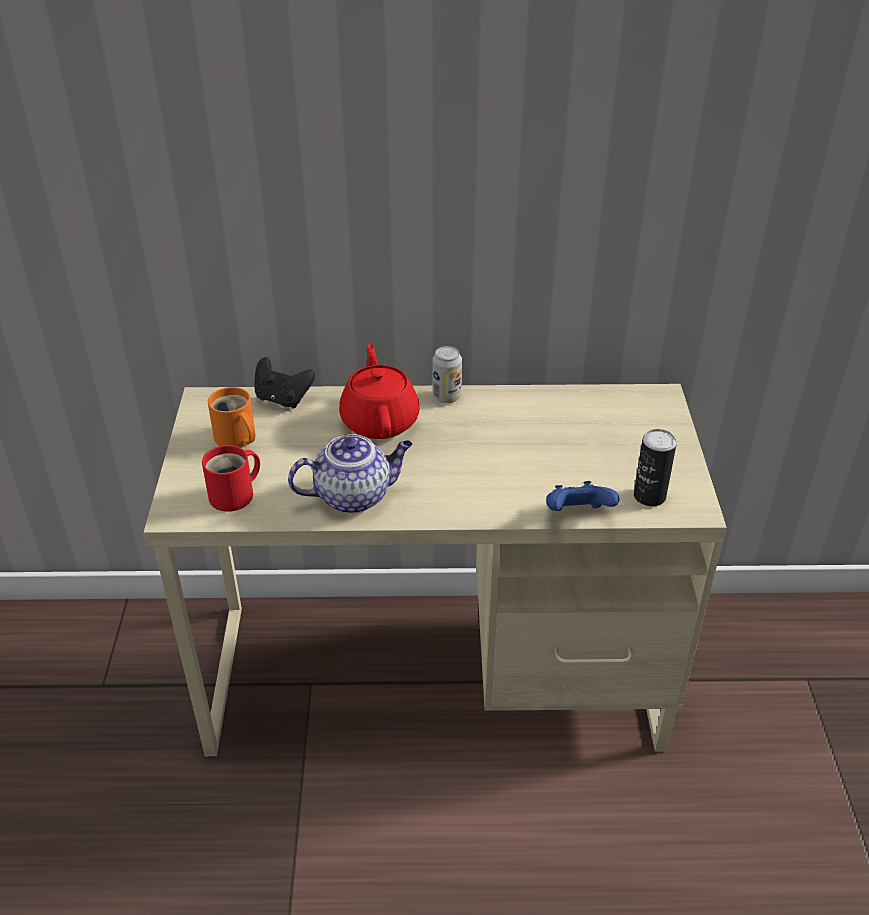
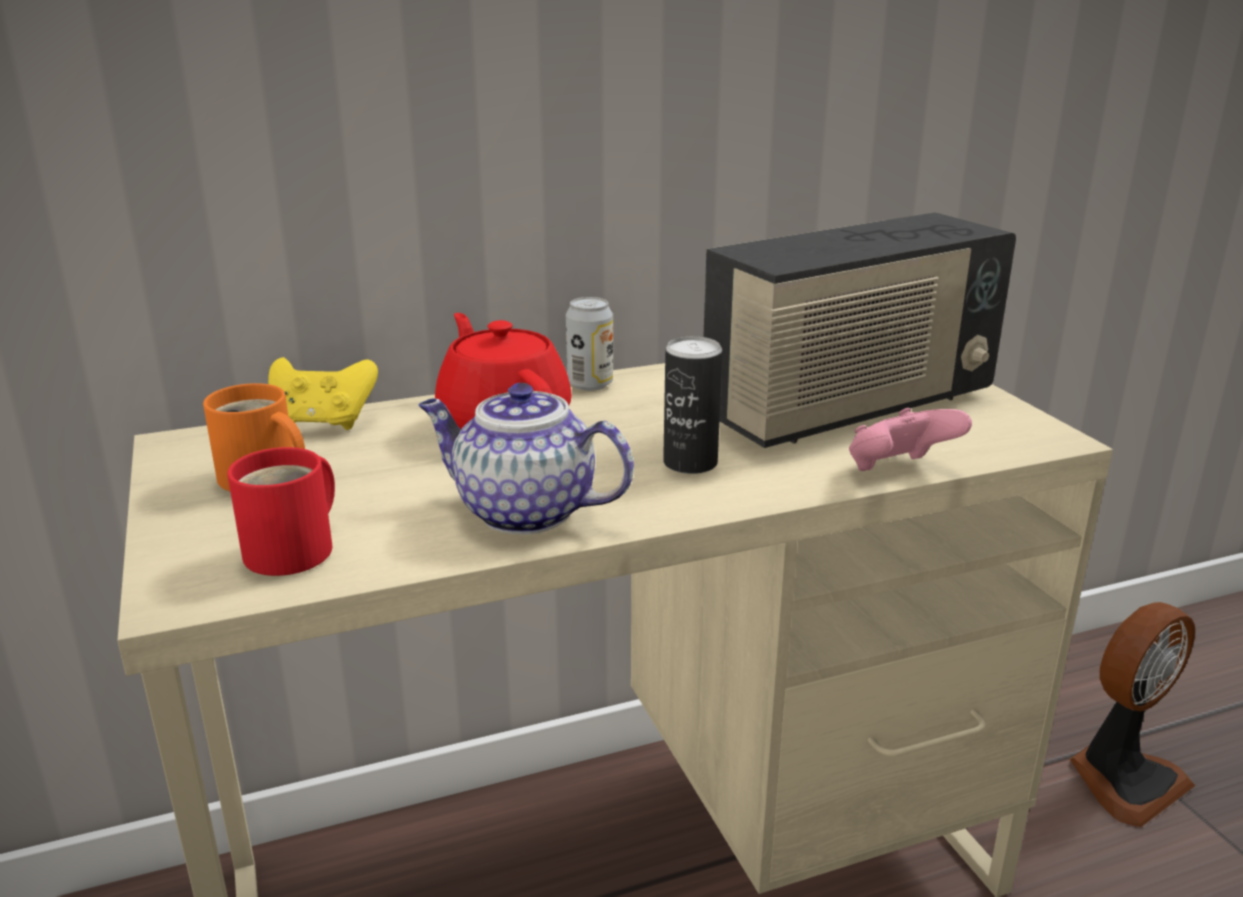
camera: 20 degrees left, 15 degrees down
(283, 399) = (323, 422): black game controller -> yellow game controller
(354, 495) = (522, 511): teapot -> teapot turned 120 degrees counterclockwise
(577, 515) = (898, 471): blue game controller -> pink game controller
(589, 455) = (850, 409): none -> radio
(649, 496) = (976, 435): can -> can (690, 463)
(794, 704) = (1123, 778): none -> fan

